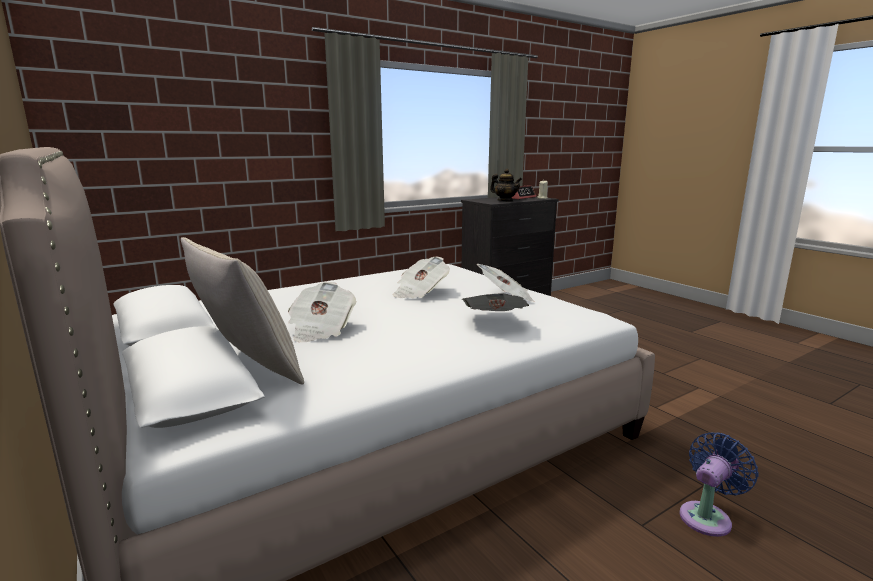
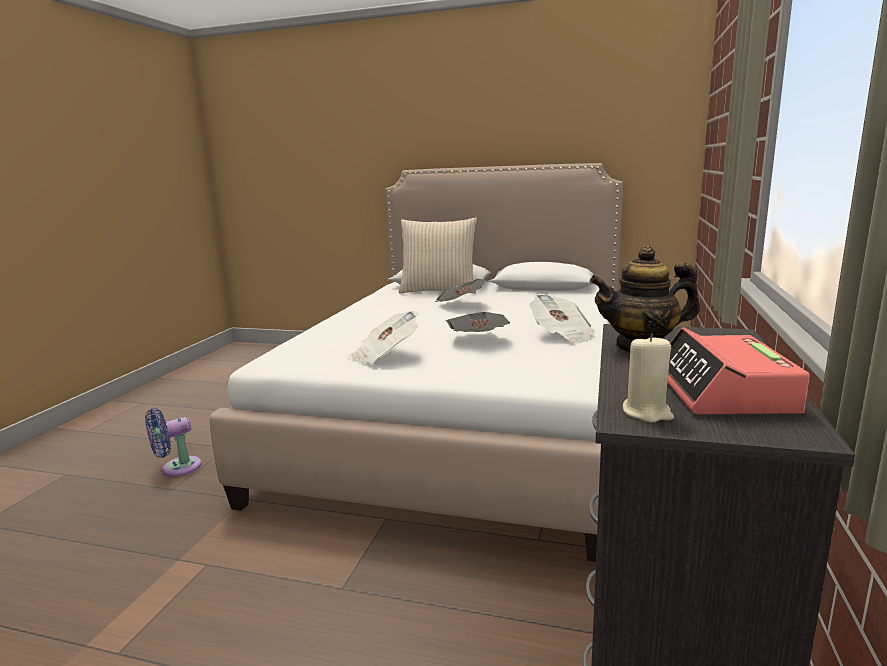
camera: 140 degrees right, 0 degrees up
(495, 321) = (355, 331): newspaper -> newspaper (561, 335)
(707, 516) = (177, 468): blue fan -> blue fan turned 45 degrees clockwise

